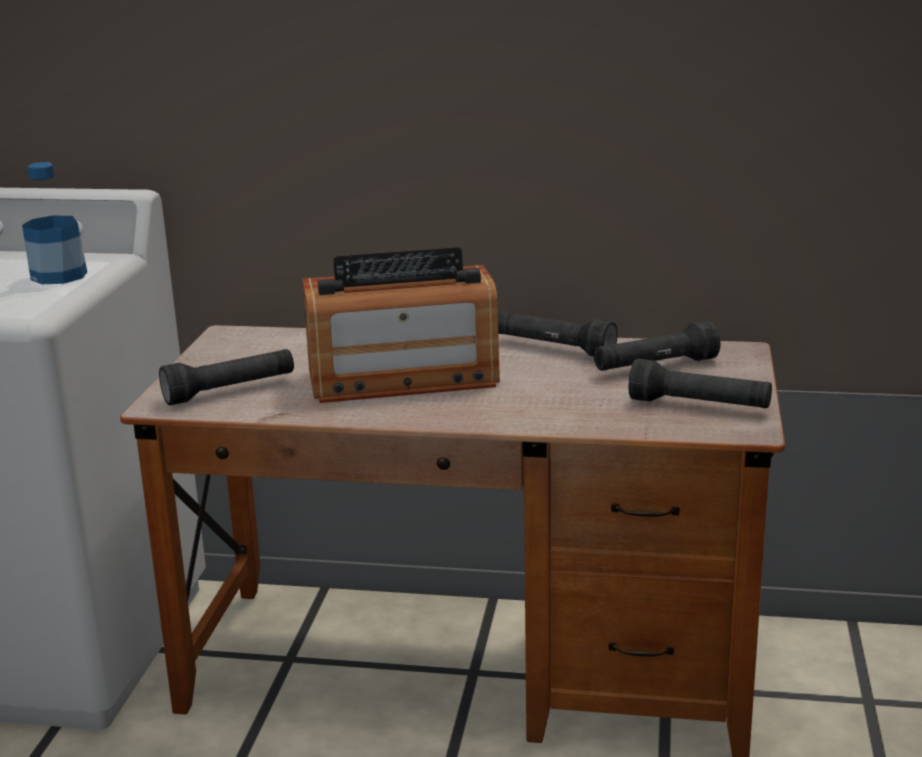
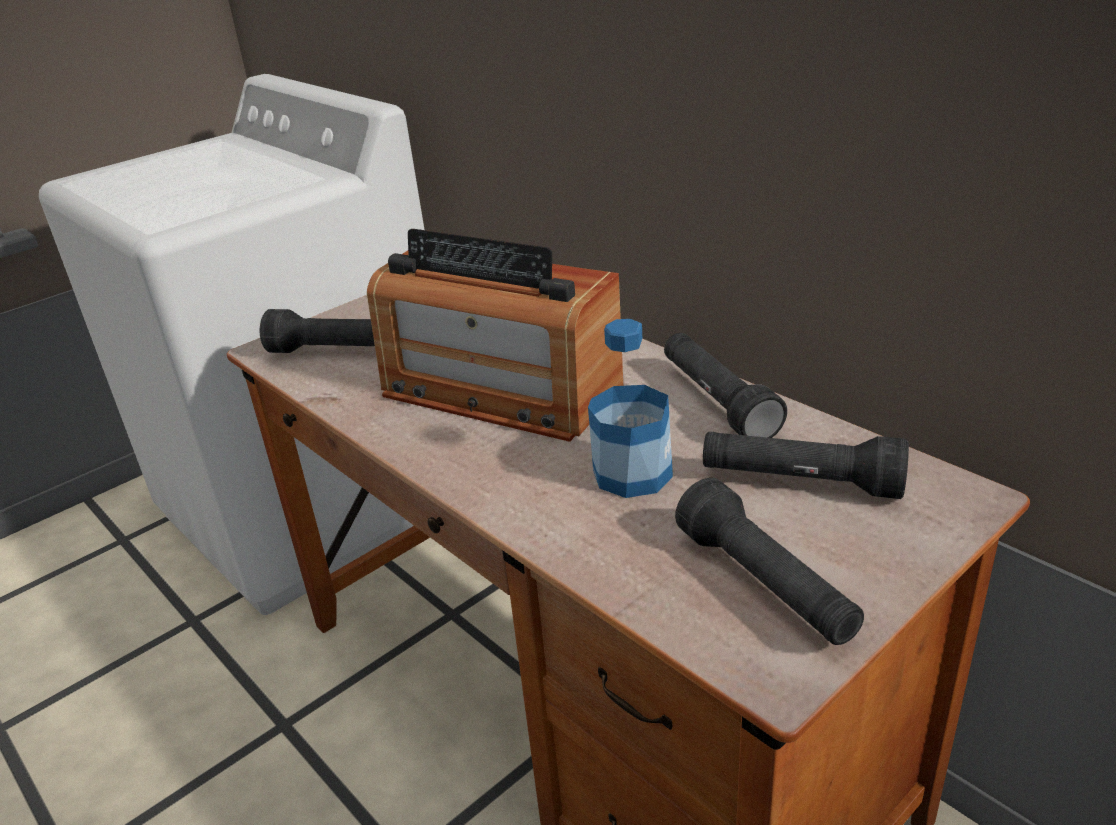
camera: 40 degrees right, 10 degrees up
(59, 276) = (258, 188): bottle -> bottle (632, 473)

